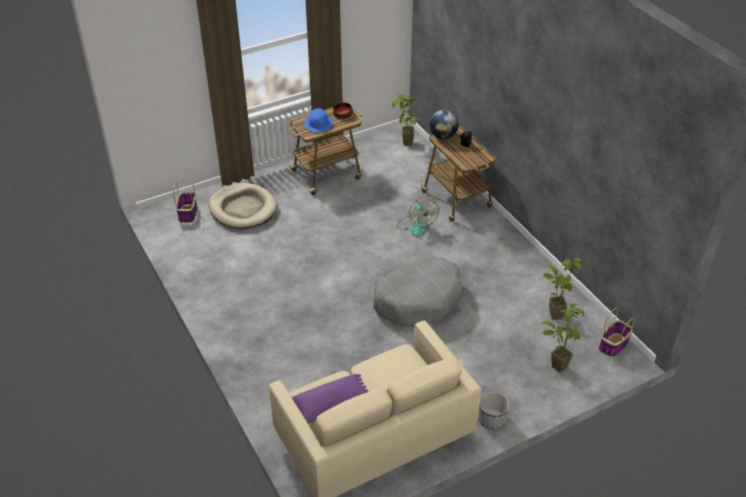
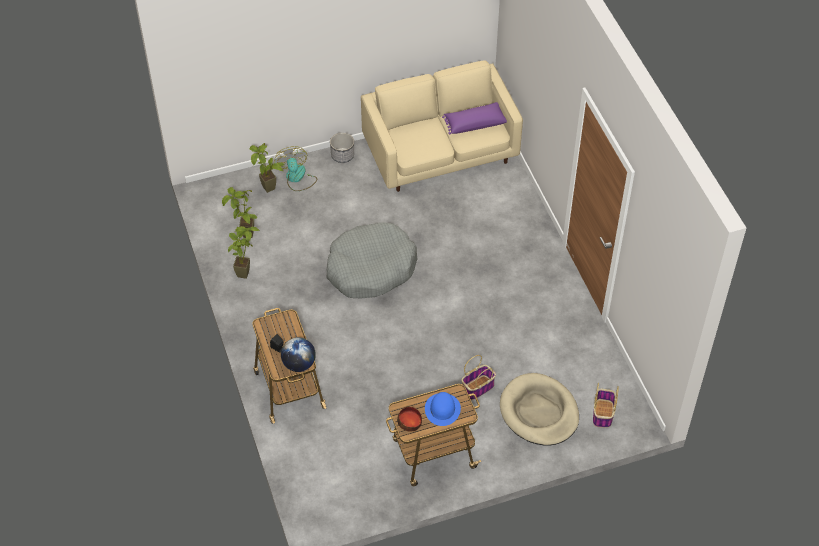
camera: 170 degrees left, 10 degrees up
(406, 146) = (322, 491): potted plant -> potted plant (246, 270)
(416, 225) = (346, 358): fan -> fan (297, 178)
(613, 346) = (212, 200): basket -> basket (478, 387)

